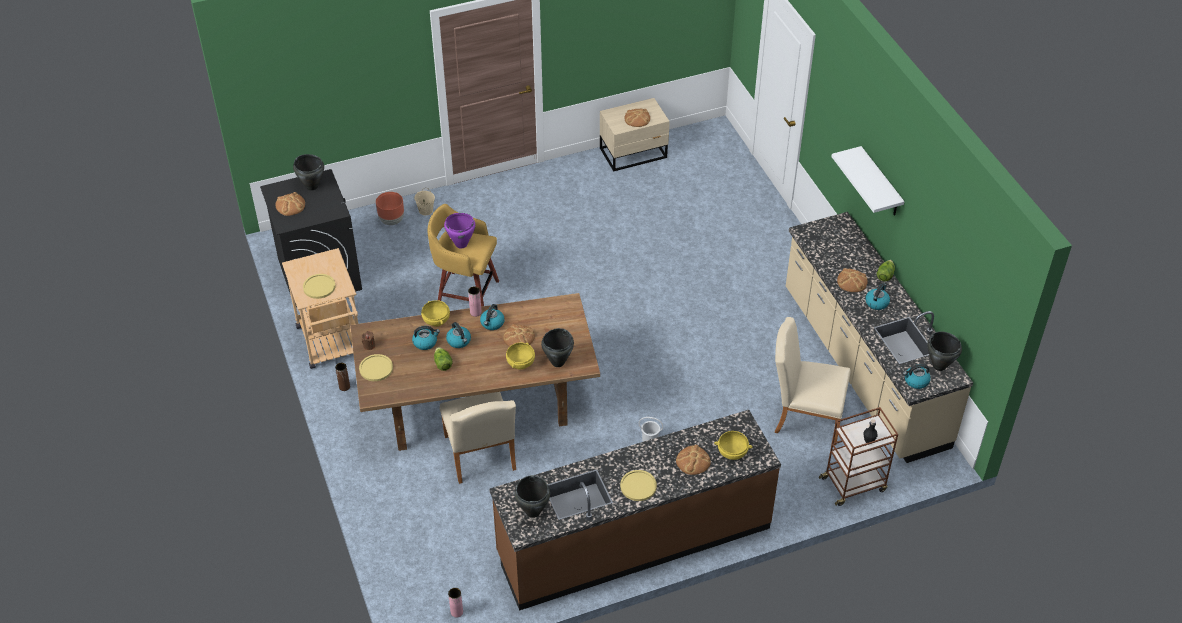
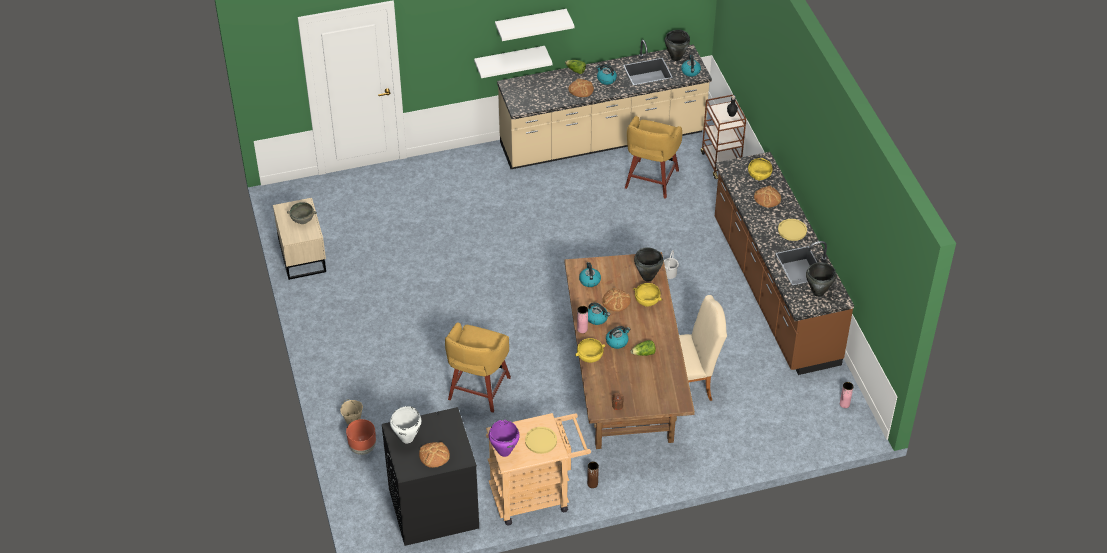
camera: 85 degrees left, 0 degrees up
(312, 186) = (407, 438): black cooking pot -> white cooking pot
(376, 368) = (646, 400): yellow plate -> none
(425, 342) = (617, 365): kettle -> kettle (589, 280)
(461, 244) = (476, 346): purple cooking pot -> purple cooking pot (504, 452)
(637, 119) = (302, 219): bread -> grey bowl
(804, 415) = (650, 180): beige chair -> yellow stool
(861, 203) = (509, 60): none -> white shelf

